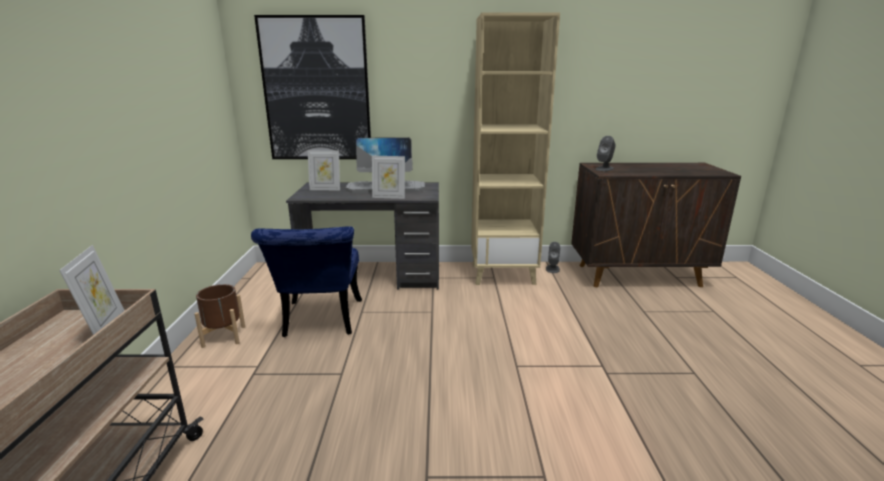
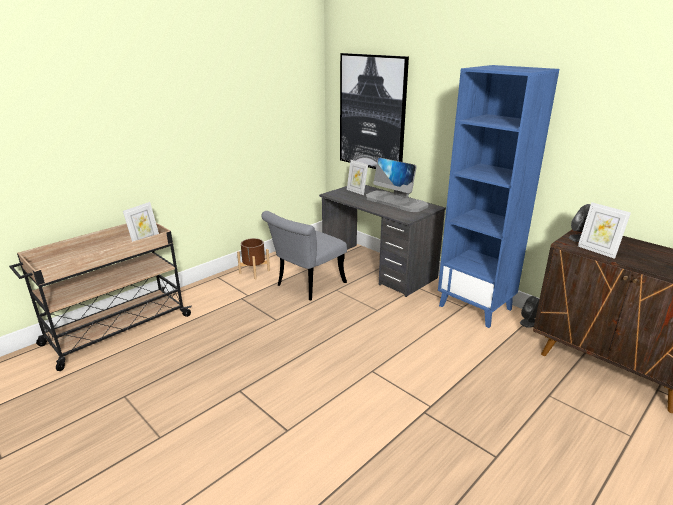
camera: 45 degrees right, 5 degrees up
(320, 322) = (306, 285): blue chair -> grey chair
(389, 197) = (381, 210): picture frame -> picture frame (597, 251)
(503, 274) = (476, 307): beige bookcase -> blue bookcase

